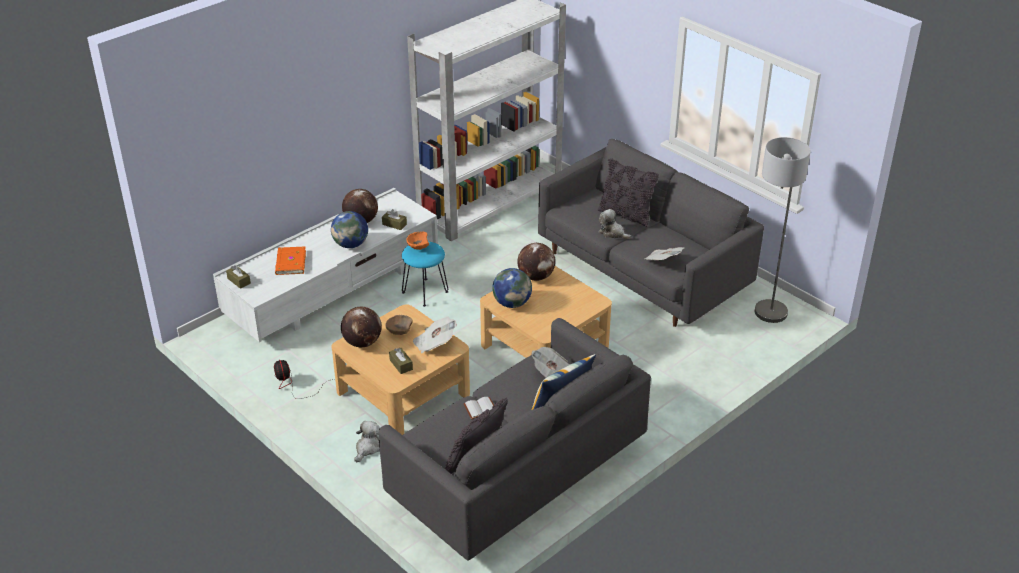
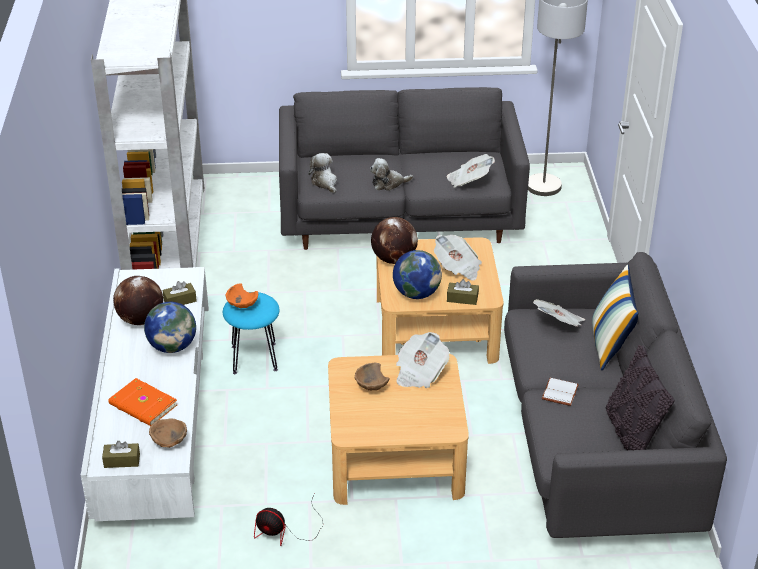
camera: 50 degrees left, 0 degrees up
(271, 287) = (170, 441): none -> brown bowl
(362, 342) = (358, 420): globe -> none
(367, 448) = (453, 525): plush toy -> plush toy (325, 182)
(401, 365) = (427, 411): brown tissue box -> brown tissue box (462, 298)
(561, 306) = (457, 268): none -> newspaper
(626, 215) = (371, 163): black pillow -> none

